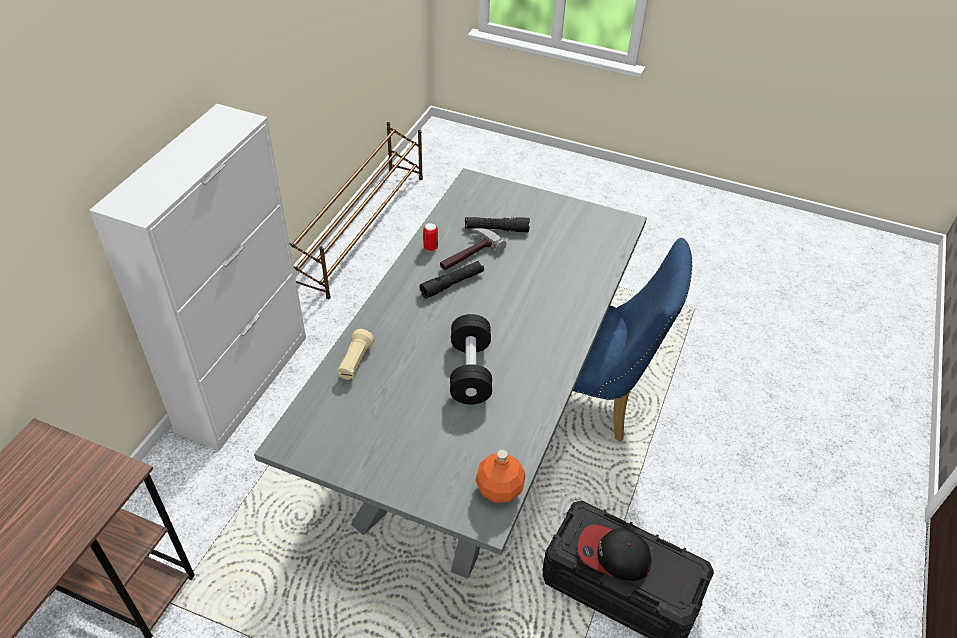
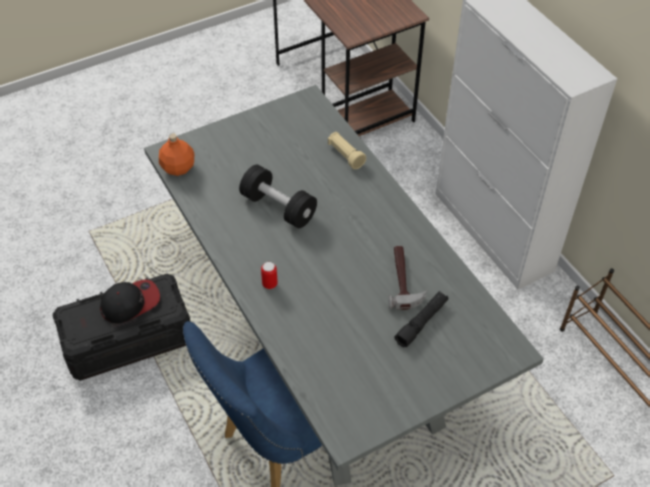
camera: 130 degrees right, 5 degrees up
(430, 248) = (434, 261): can -> can (270, 284)
(452, 284) = (377, 249): black flashlight -> none

